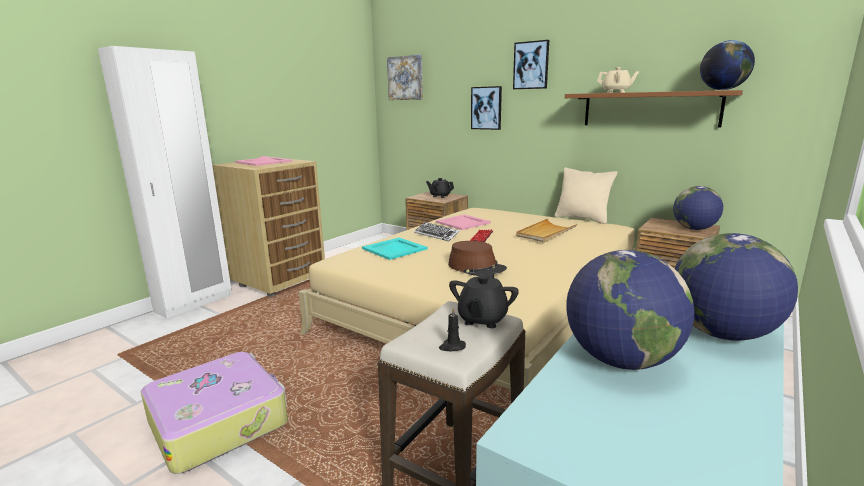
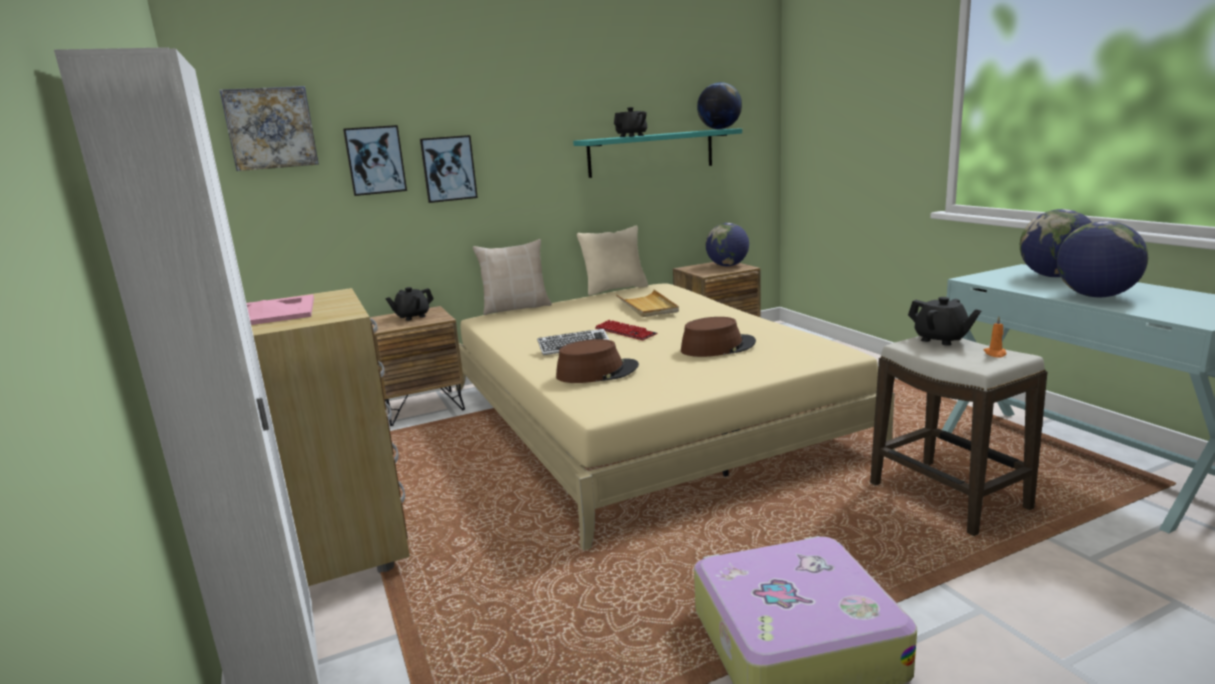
camera: 60 degrees left, 0 degrees up
(394, 248) = (597, 372): turquoise tray -> brown hat
(452, 347) = (995, 354): black candle -> orange candle
(463, 222) = (538, 330): pink tray -> none
(505, 210) = (516, 308): none -> beige pillow
(531, 65) = (509, 105): picture -> picture (375, 160)
(616, 92) = (632, 136): beige teapot -> black teapot
(649, 109) = (651, 153): brown shelf -> turquoise shelf

